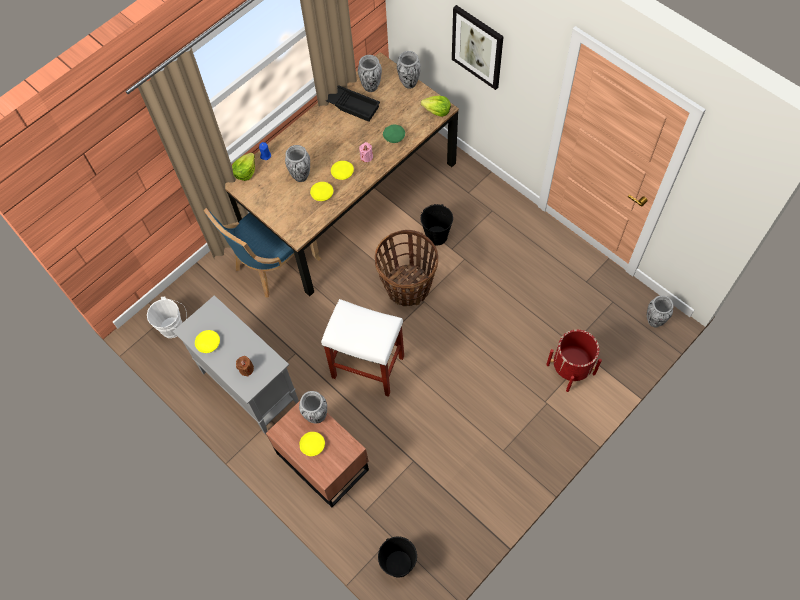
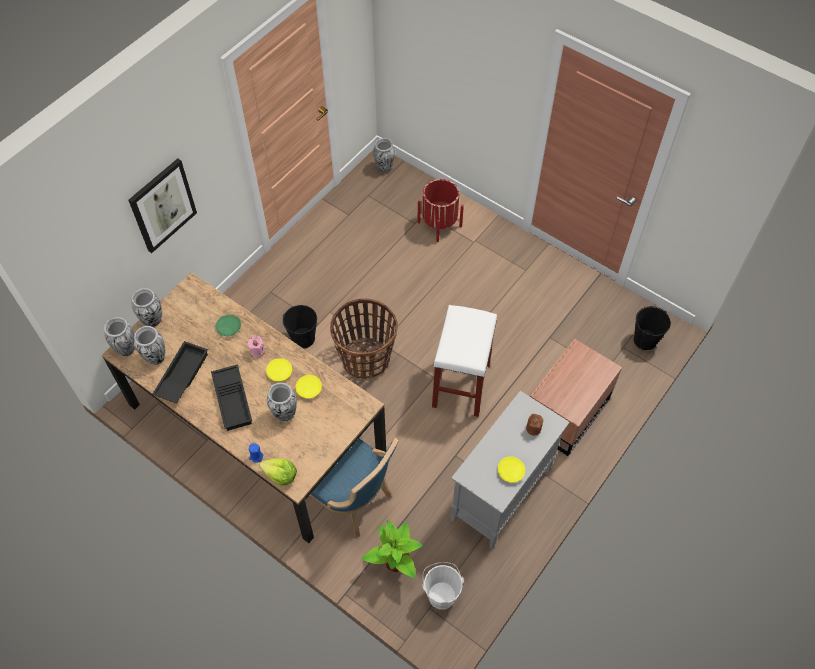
camera: 100 degrees left, 5 degrees down
(208, 295) = (395, 561): none -> potted plant
(312, 445) = (581, 383): yellow plate -> none
(316, 416) = (551, 383): vase -> vase (126, 349)
(321, 140) = (233, 400): none -> black tray
(437, 111) = (195, 291): lettuce -> none

